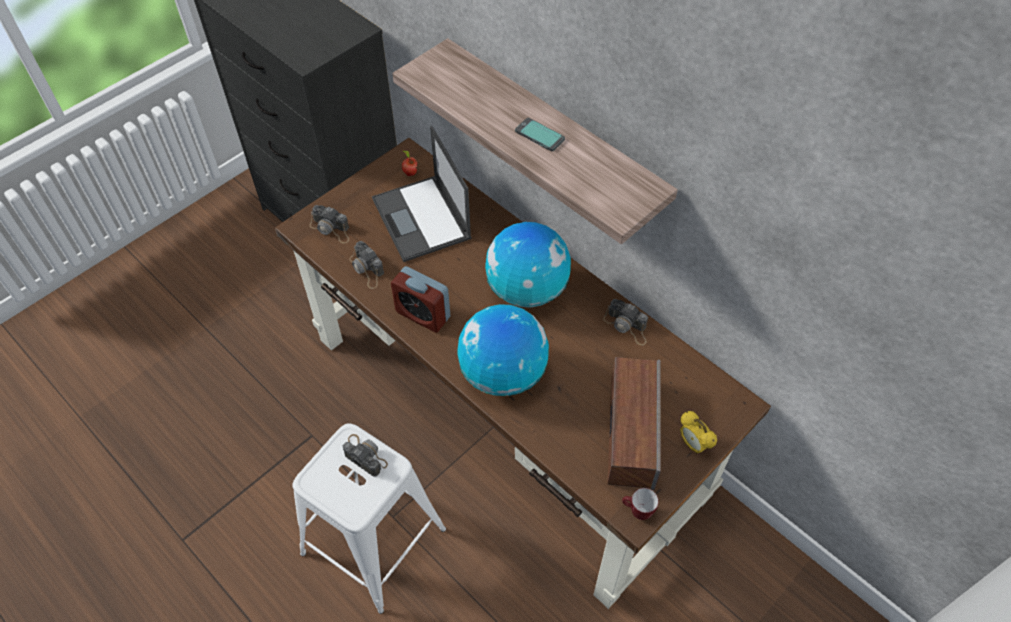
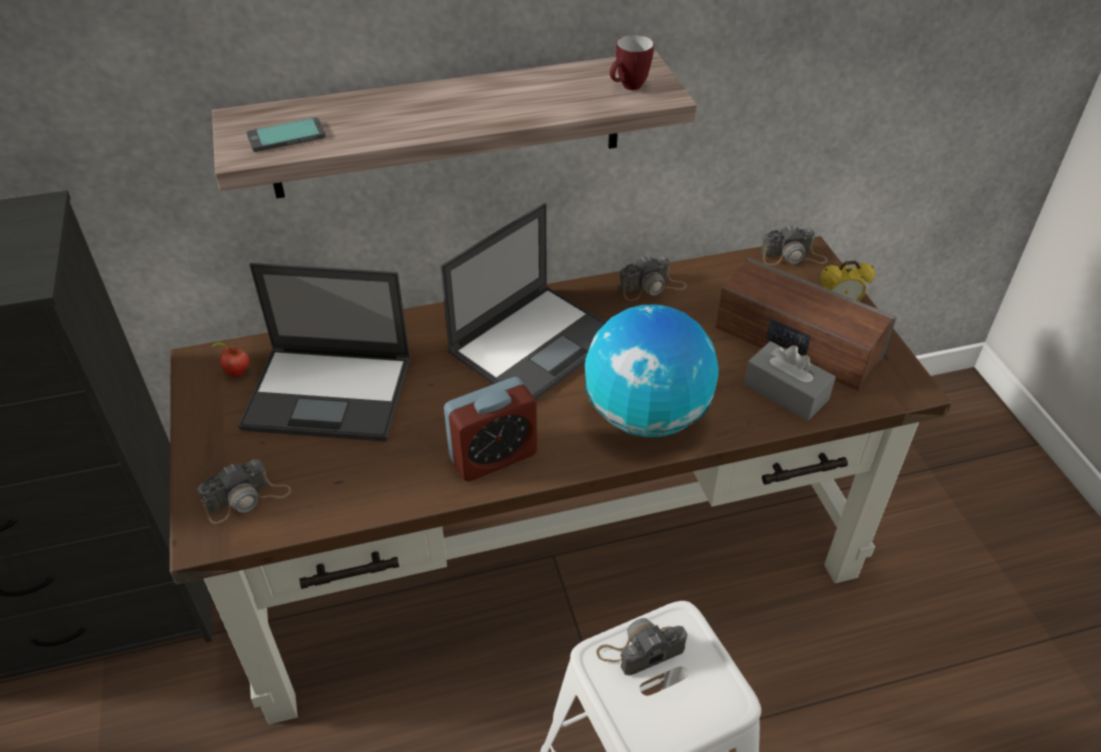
camera: 60 degrees left, 10 degrees down
(367, 269) = (362, 486): camera -> camera (793, 256)
(527, 290) = (536, 343): globe -> laptop
(539, 135) = (479, 102): phone -> phone (286, 137)
(577, 441) = (785, 392): none -> grey tissue box
(637, 512) = (905, 383): mug -> mug (628, 88)

